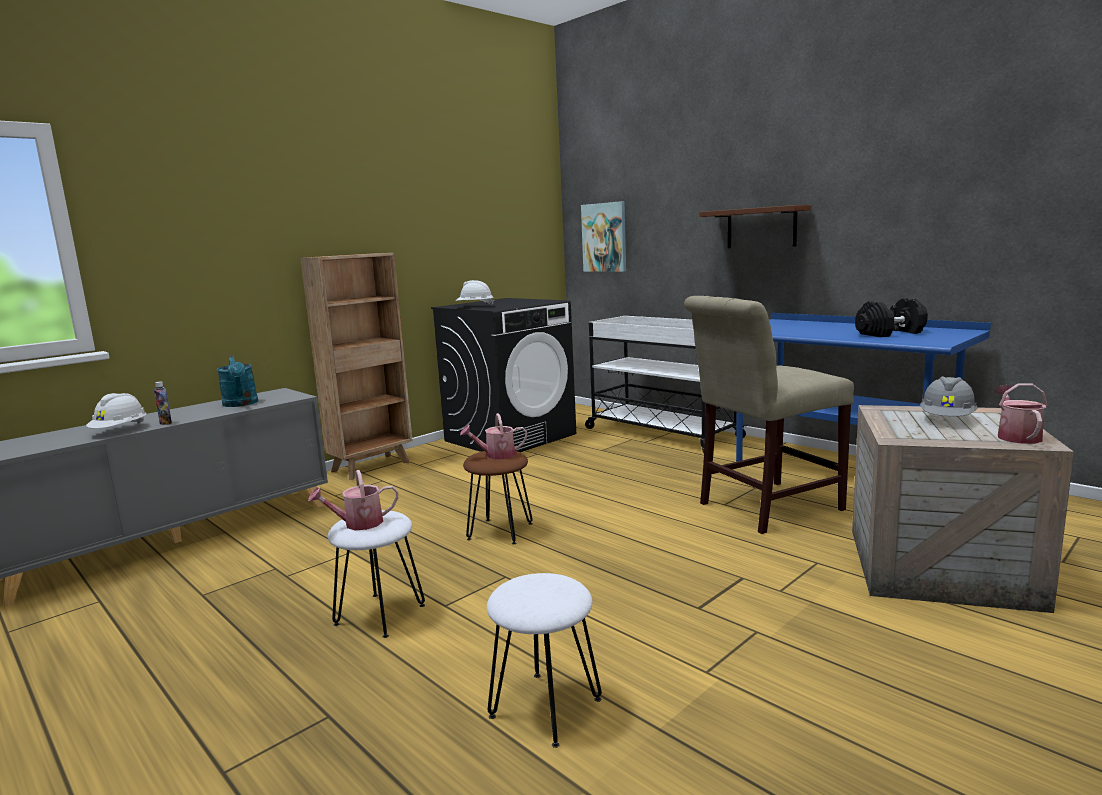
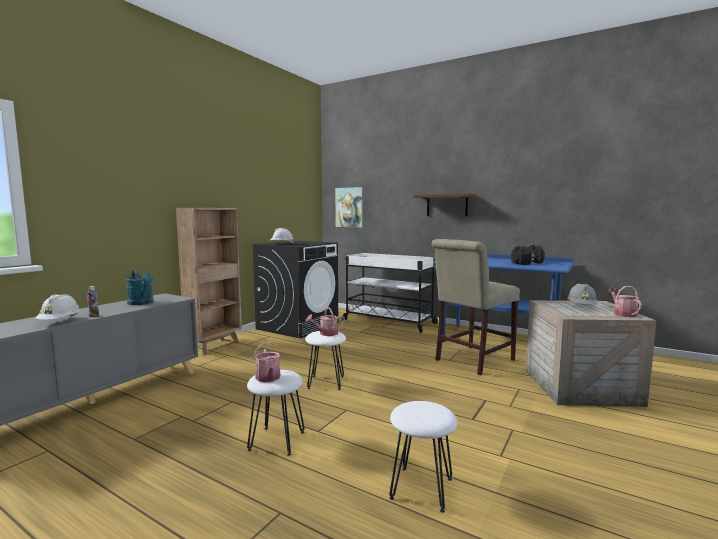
camera: 15 degrees left, 5 degrees down
(358, 524) = (268, 378): watering can -> watering can turned 75 degrees counterclockwise
(499, 531) = (325, 382): brown stool -> white stool

